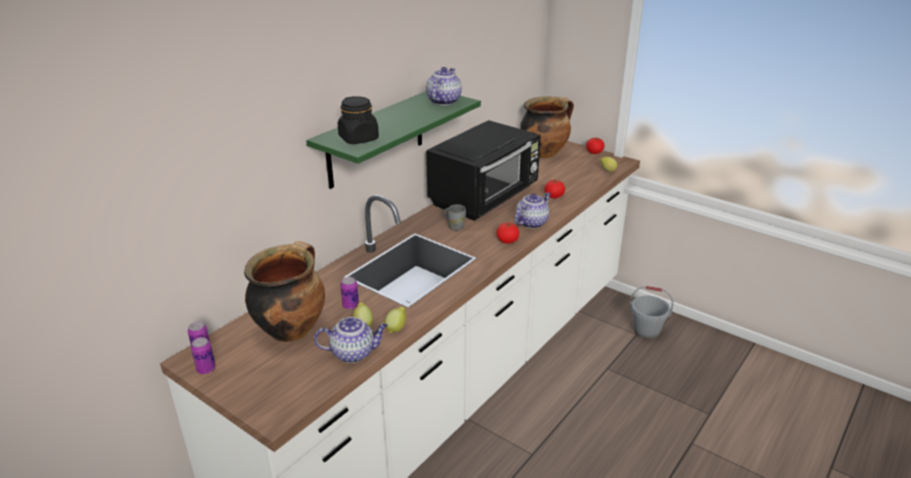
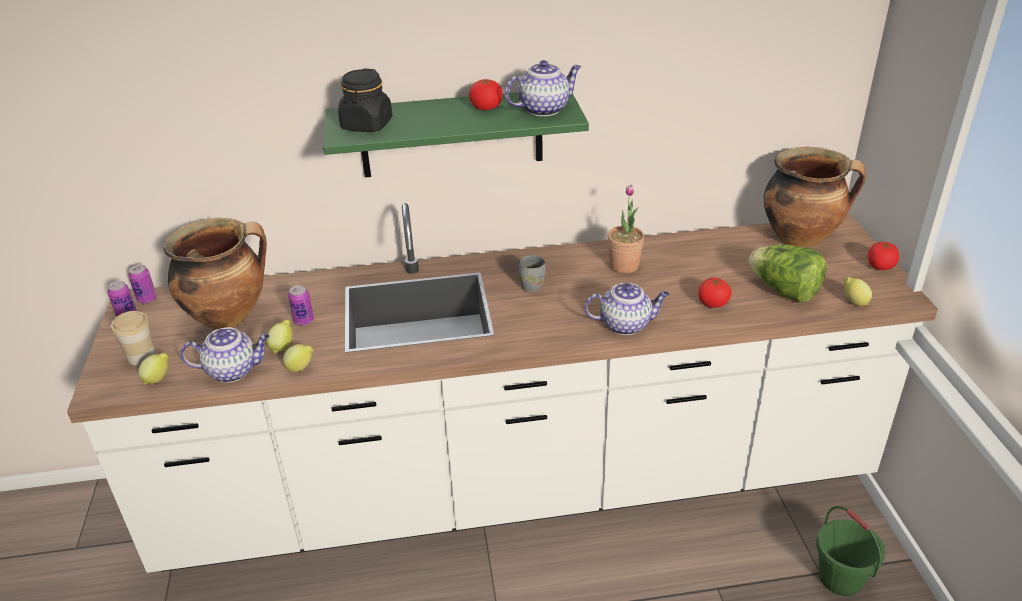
camera: 45 degrees right, 5 degrees up
(269, 383) = (141, 357): none -> cup
(308, 386) = (158, 379): none -> lemon
(354, 353) = (233, 370): teapot -> teapot turned 45 degrees counterclockwise
(485, 197) = (624, 265): black microwave -> potted plant
(507, 241) = (559, 332): tomato -> tomato (486, 107)
(574, 178) = (784, 291): none -> lettuce
(646, 331) = (841, 578): grey bucket -> green bucket

